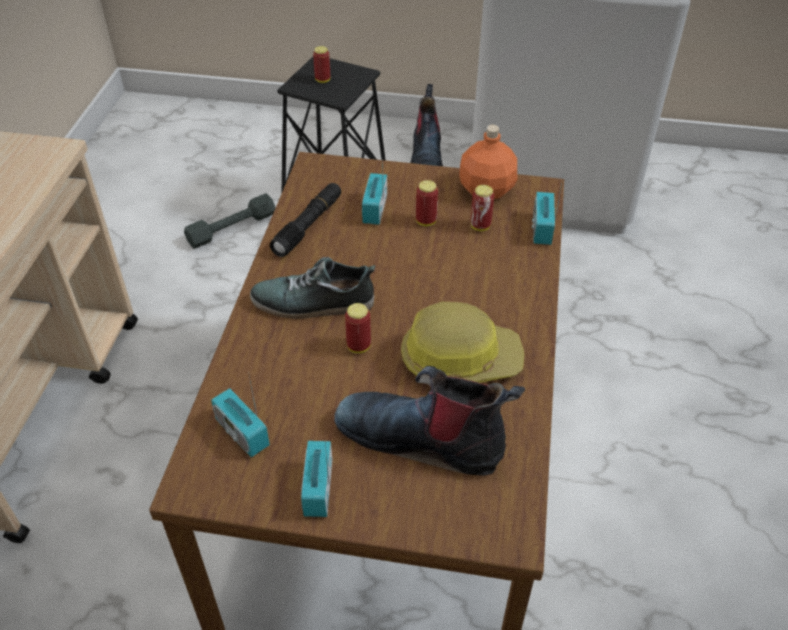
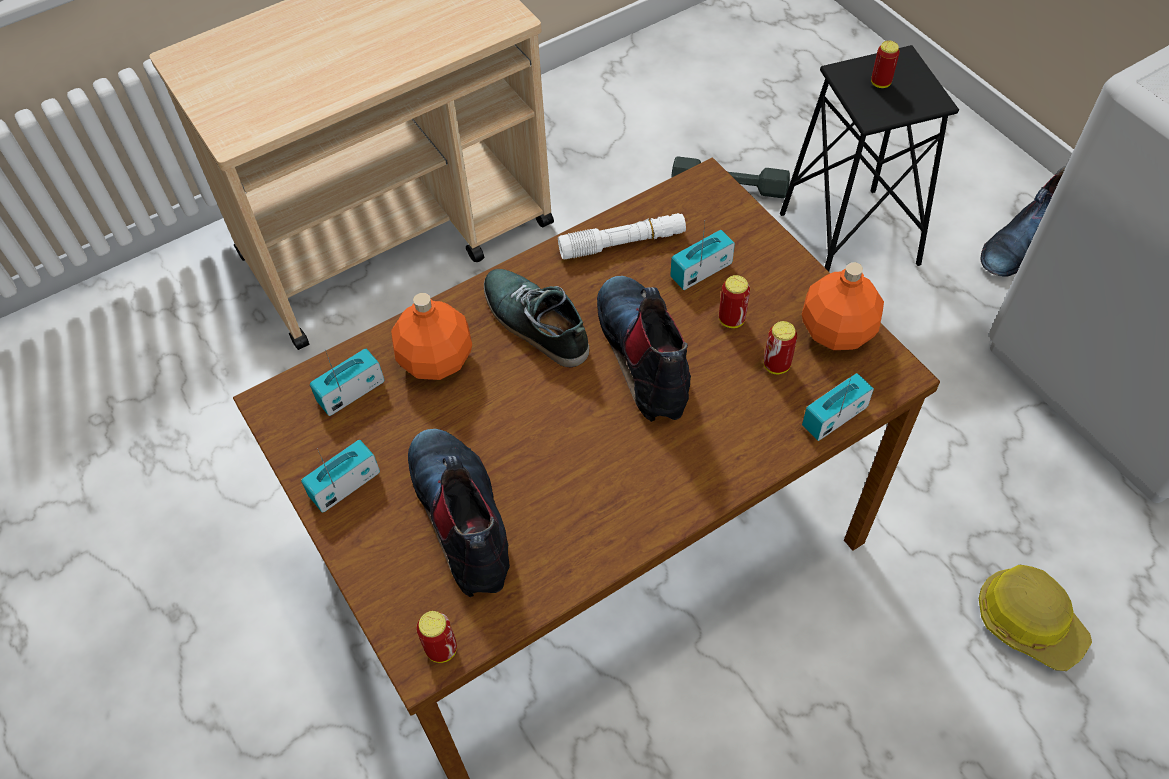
camera: 50 degrees right, 10 degrees up
(242, 433) = (351, 392): radio -> radio turned 45 degrees clockwise
(277, 368) = (437, 359): none -> orange bottle
(308, 225) = (622, 243): black flashlight -> white flashlight
(358, 346) = (519, 394): can -> can (441, 649)
(405, 272) = (646, 356): none -> boot
(459, 359) = (582, 477): hard hat -> hard hat (1028, 621)

